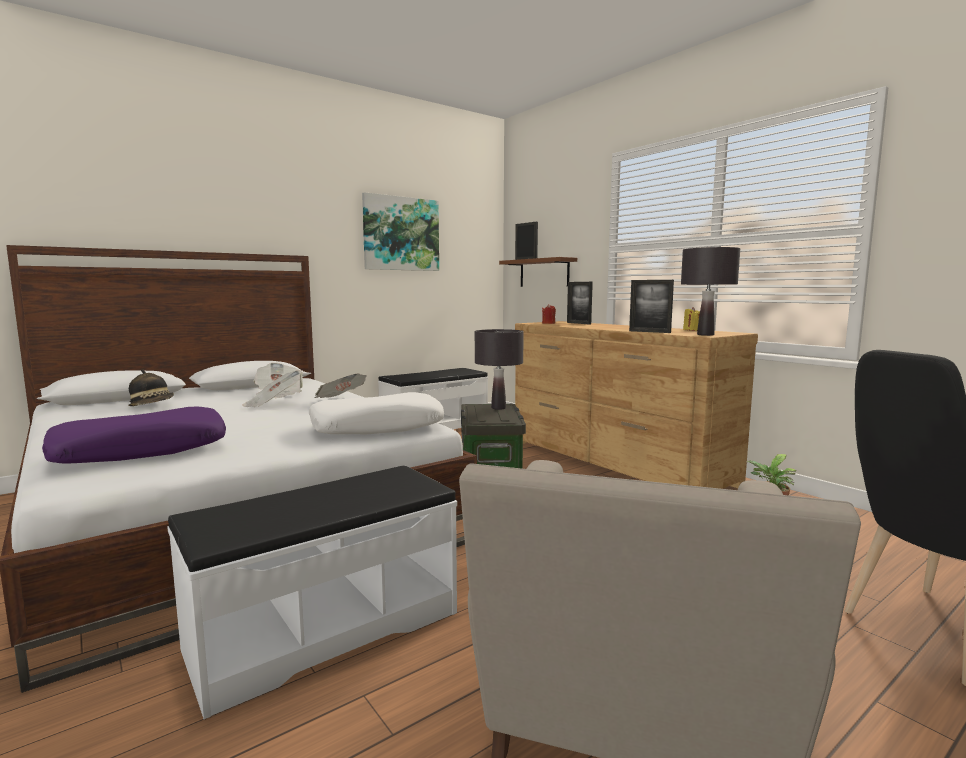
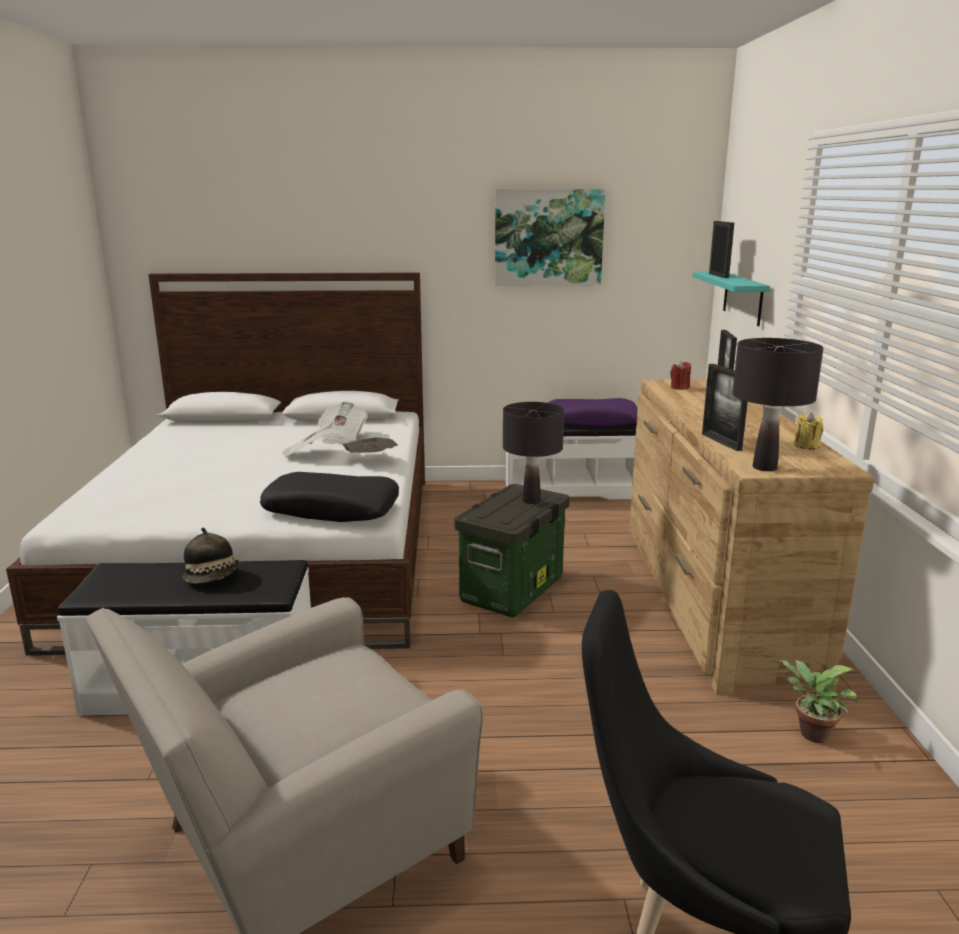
camera: 35 degrees right, 10 degrees up
(142, 450) = (141, 495): purple pillow -> purple pillow (592, 422)
(152, 405) = (229, 434): hat -> hat (213, 578)
(377, 427) = (332, 509): white pillow -> black pillow
(544, 273) = (742, 298): brown shelf -> turquoise shelf

